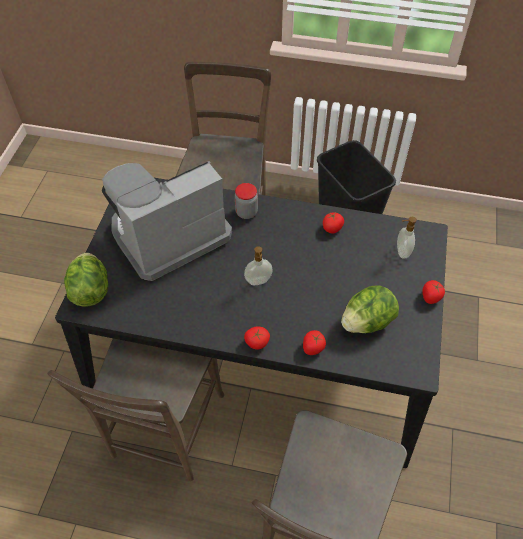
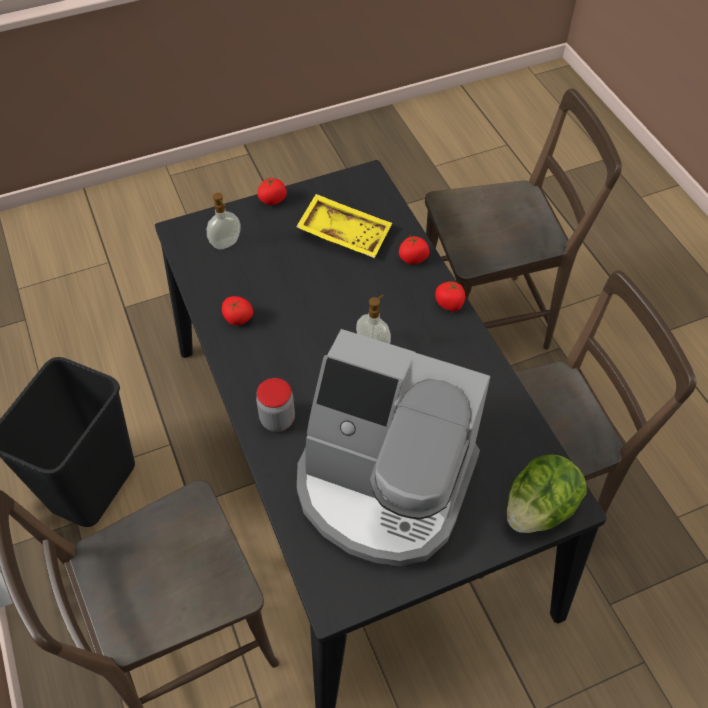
camera: 125 degrees left, 0 degrees up
(367, 321) = (345, 233): lettuce -> yellow tray

